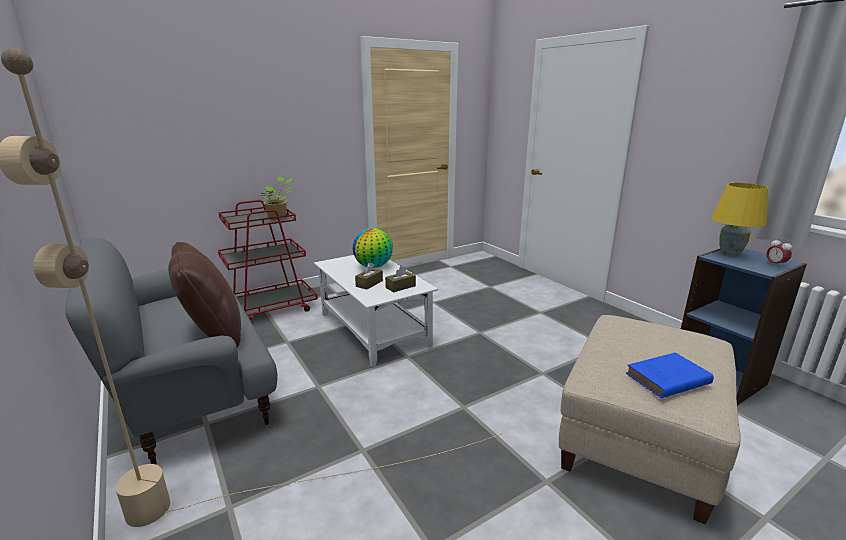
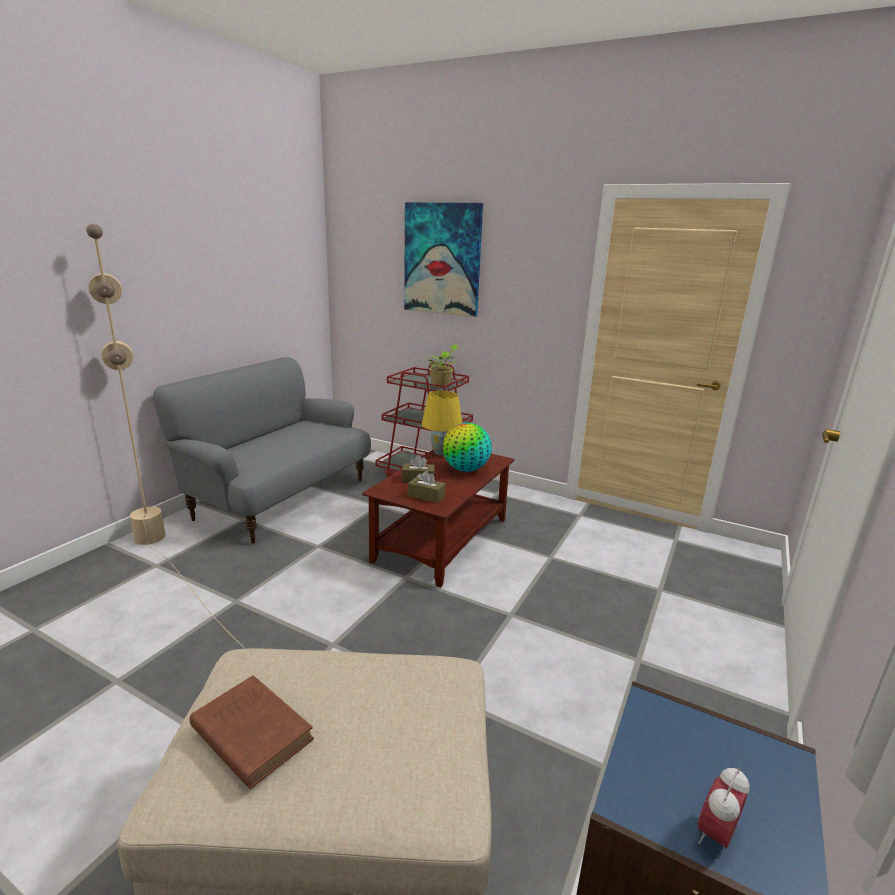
camera: 60 degrees right, 0 degrees up
(213, 335) = (269, 455): brown pillow -> none
(227, 100) = (442, 259): none -> picture
(372, 329) = (442, 539): white coffee table -> brown coffee table
(666, 379) = (250, 732): blue book -> brown book
(729, 253) = (720, 739): yellow table lamp -> yellow table lamp (441, 453)

